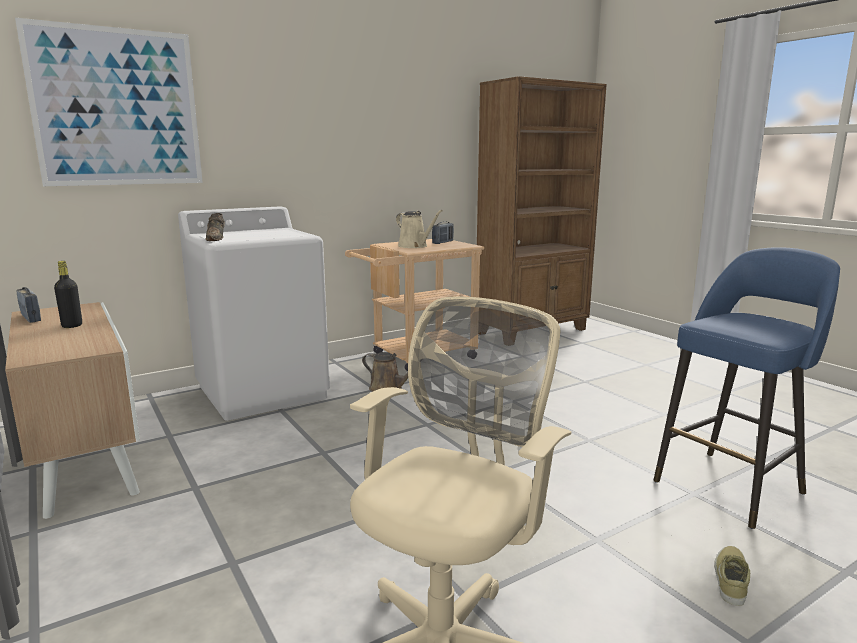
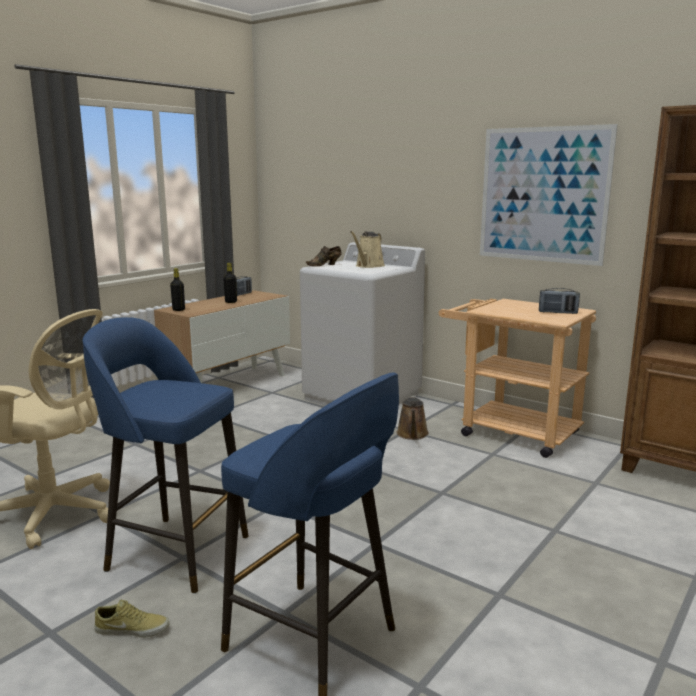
camera: 70 degrees right, 0 degrees up
(53, 354) = (178, 310): none -> black bottle
(117, 108) = (330, 165): picture -> picture (543, 195)
(415, 246) = (513, 308): beige watering can -> beige watering can (368, 266)
(583, 543) = (175, 552): none -> blue stool

